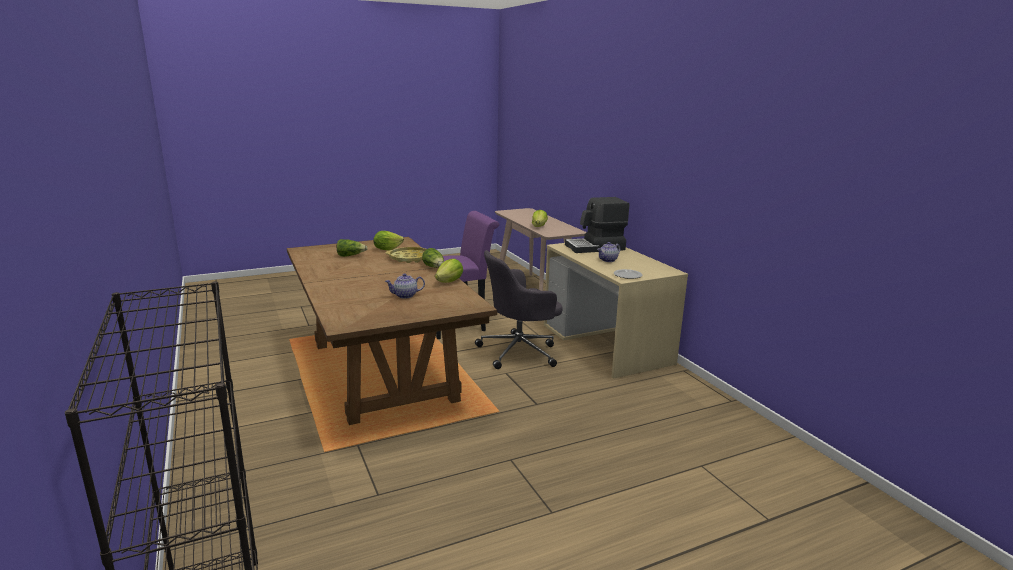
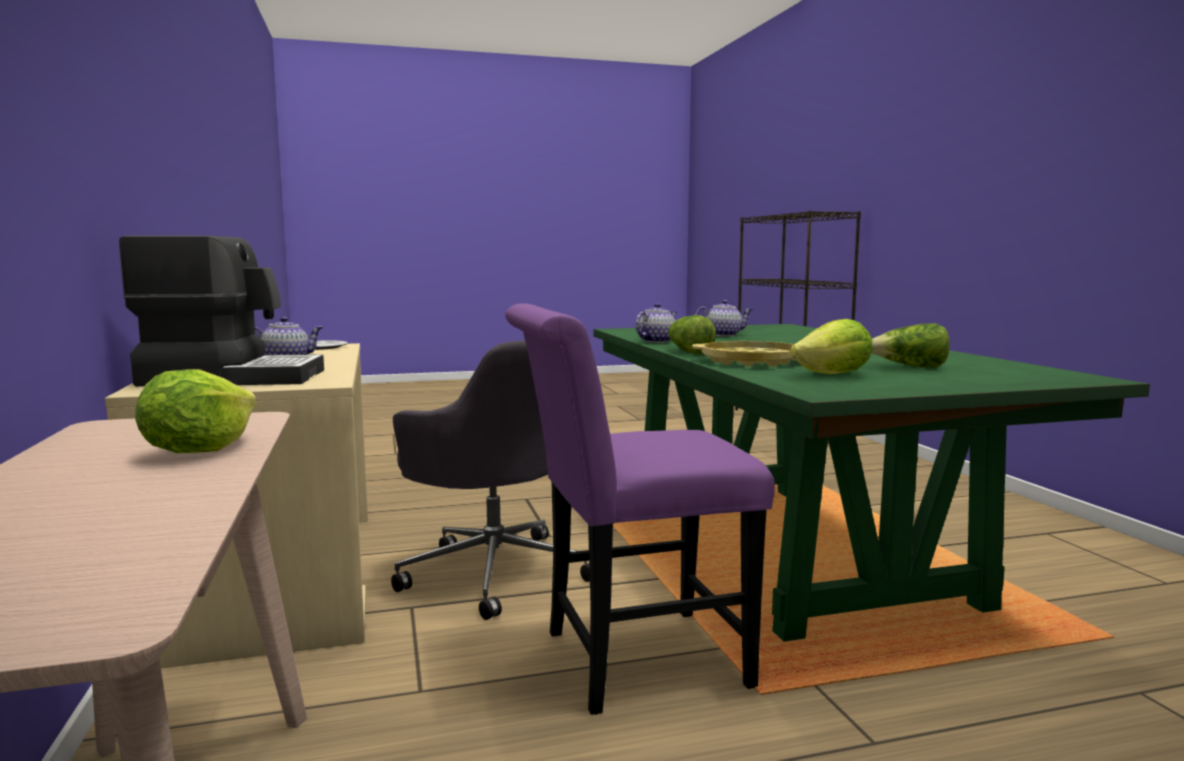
camera: 170 degrees left, 10 degrees down
(383, 372) = (786, 548): brown dining table -> green dining table
(449, 282) = (656, 341): lettuce -> teapot
(520, 351) = (494, 571): grey office chair -> grey office chair turned 60 degrees clockwise

